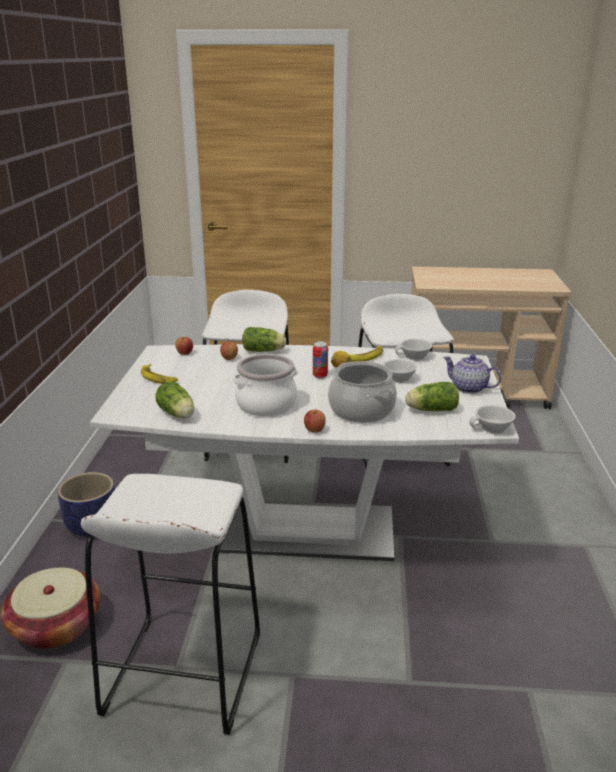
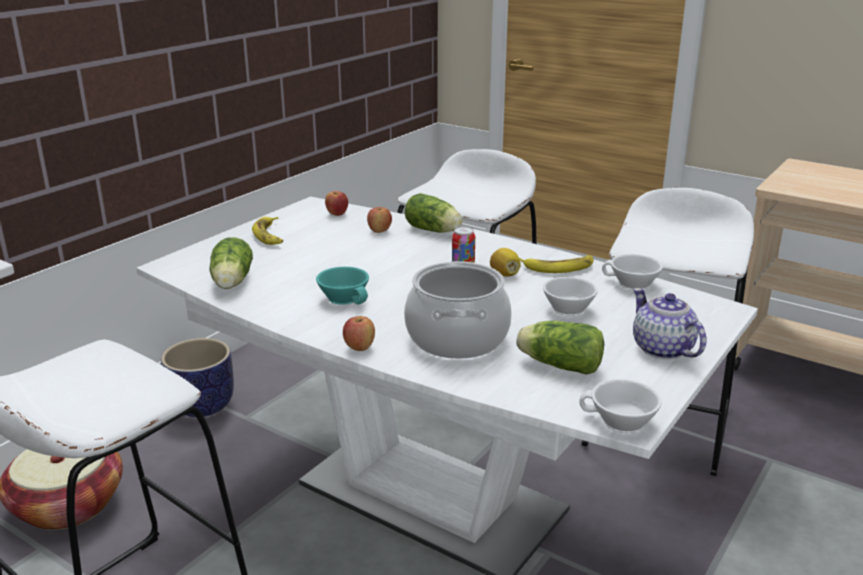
camera: 30 degrees right, 0 degrees up
(266, 404) = (346, 297): cooking pot -> turquoise cup

